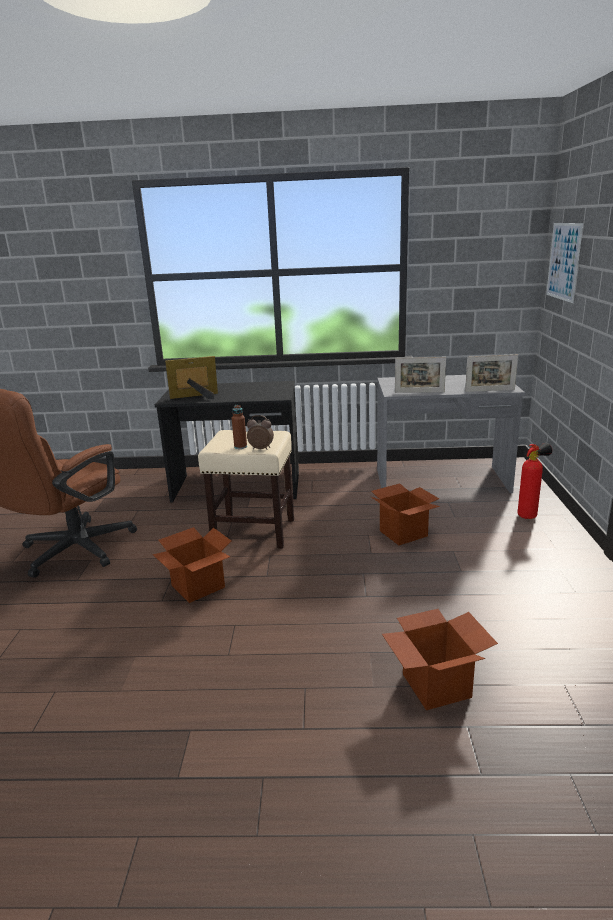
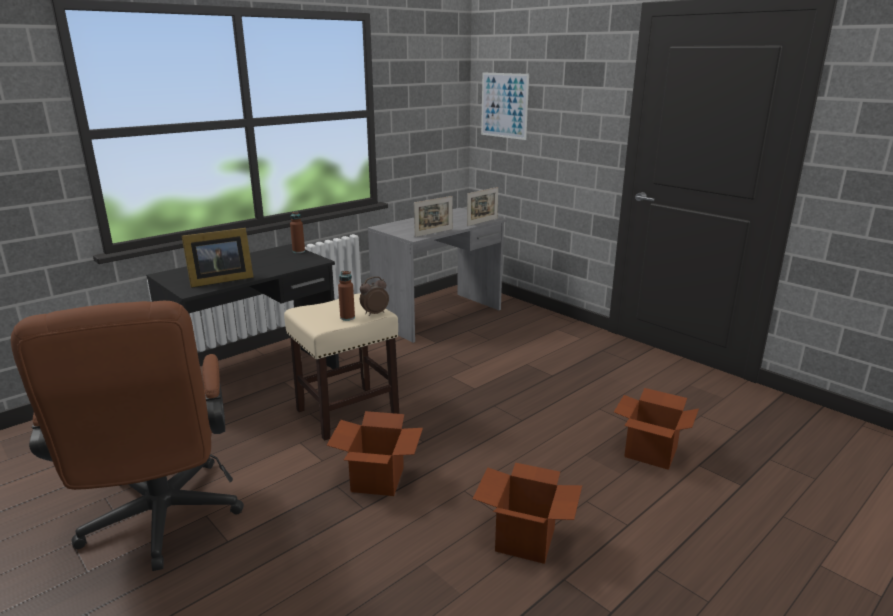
camera: 45 degrees left, 0 degrees up
(196, 397) = (219, 280): picture frame -> picture frame turned 150 degrees counterclockwise
(285, 387) = (298, 251): none -> brown bottle
(403, 533) = (474, 365): cardboard box -> cardboard box (525, 539)
(529, 515) = (534, 322): fire extinguisher -> none

